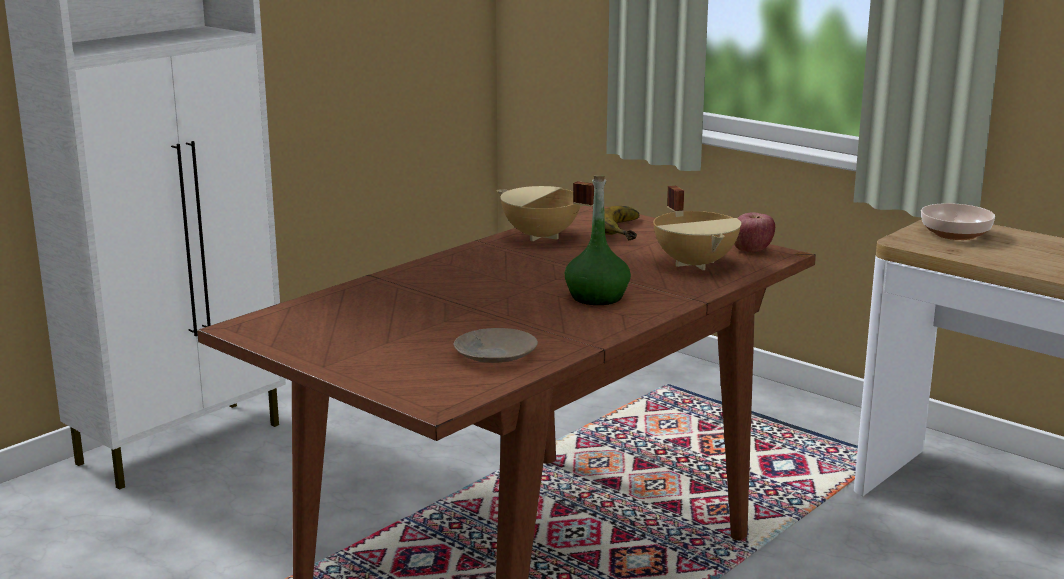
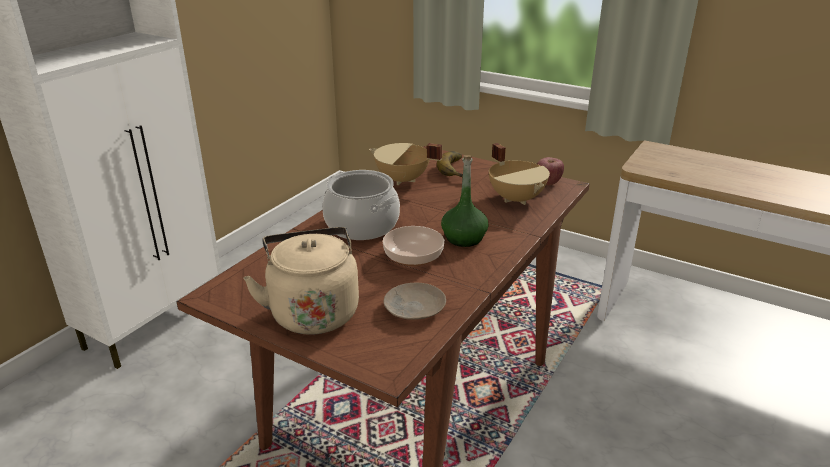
camera: 10 degrees left, 10 degrees up
(363, 349) = (313, 311): none -> beige kettle
(462, 277) = (361, 225): none -> cooking pot
(956, 234) = (667, 158): bowl -> bowl (414, 257)

